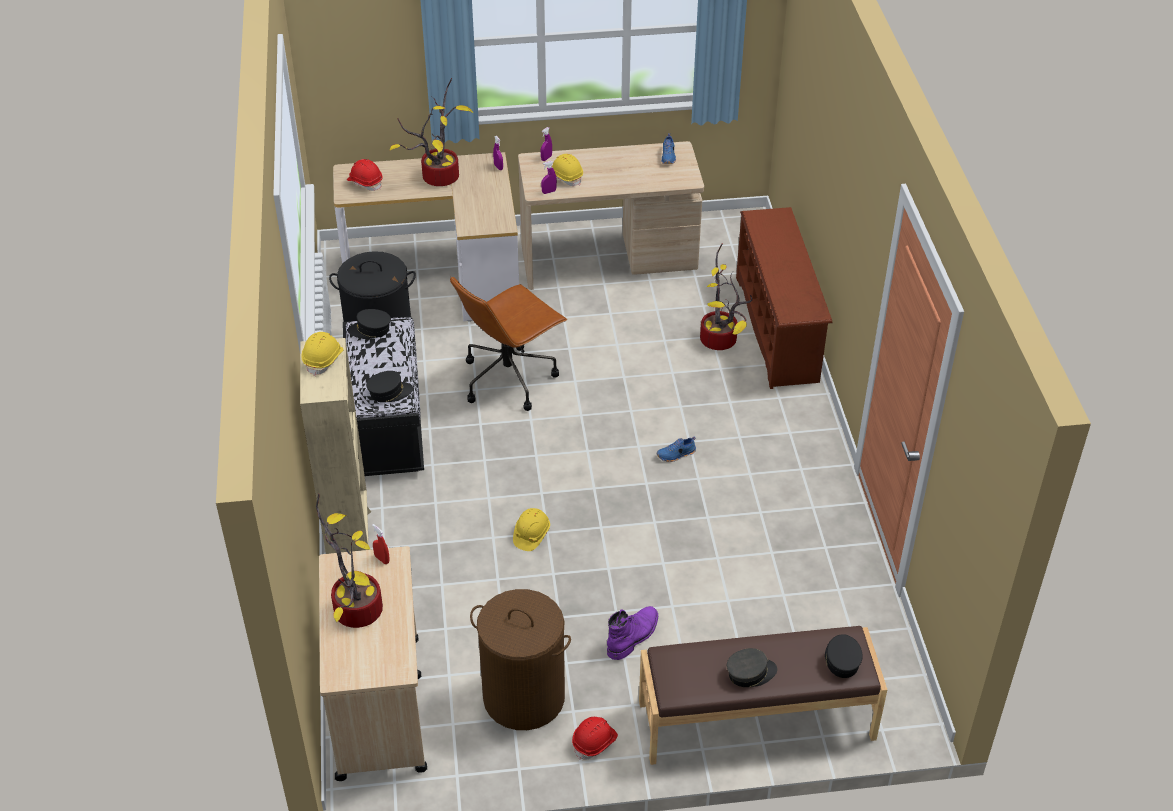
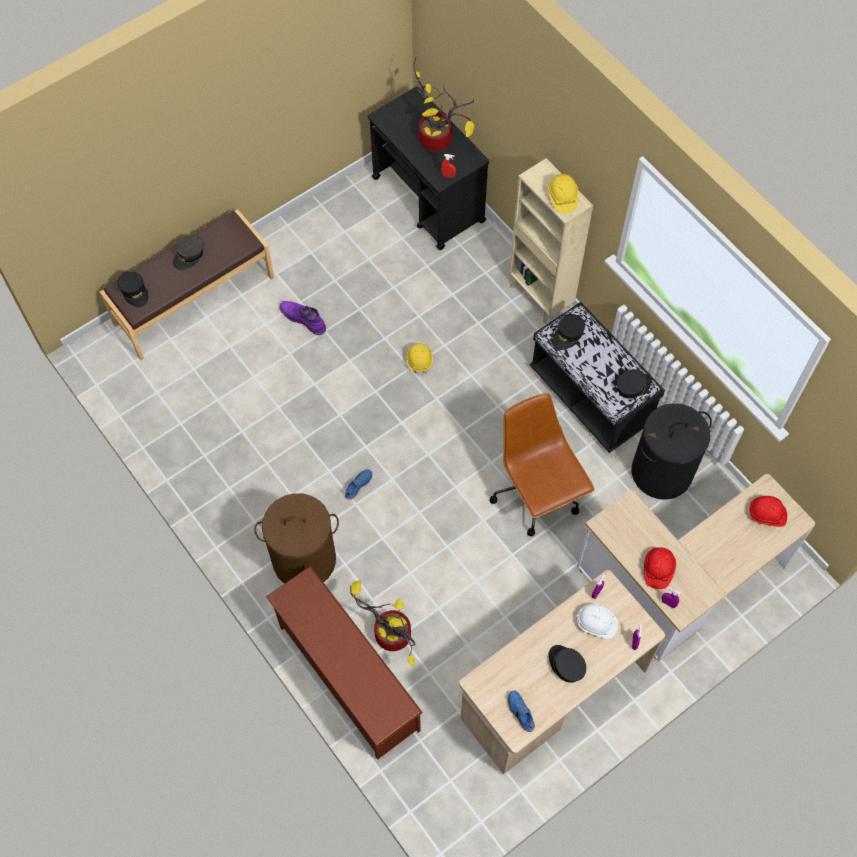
camera: 150 degrees right, 20 degrees up
(379, 706) = (429, 200): beige cart -> black cart
(440, 175) = (711, 561): potted plant -> none
(509, 378) = (537, 495): brown office chair -> brown office chair turned 45 degrees counterclockwise
(523, 697) = (346, 246): brown laundry basket -> brown laundry basket (304, 559)
(565, 177) = (596, 623): yellow hard hat -> white hard hat
(595, 742) = (286, 240): red hard hat -> red hard hat (657, 569)
(611, 166) = (566, 665): none -> black cap
(633, 636) = (303, 319): purple boot -> purple boot turned 120 degrees clockwise

